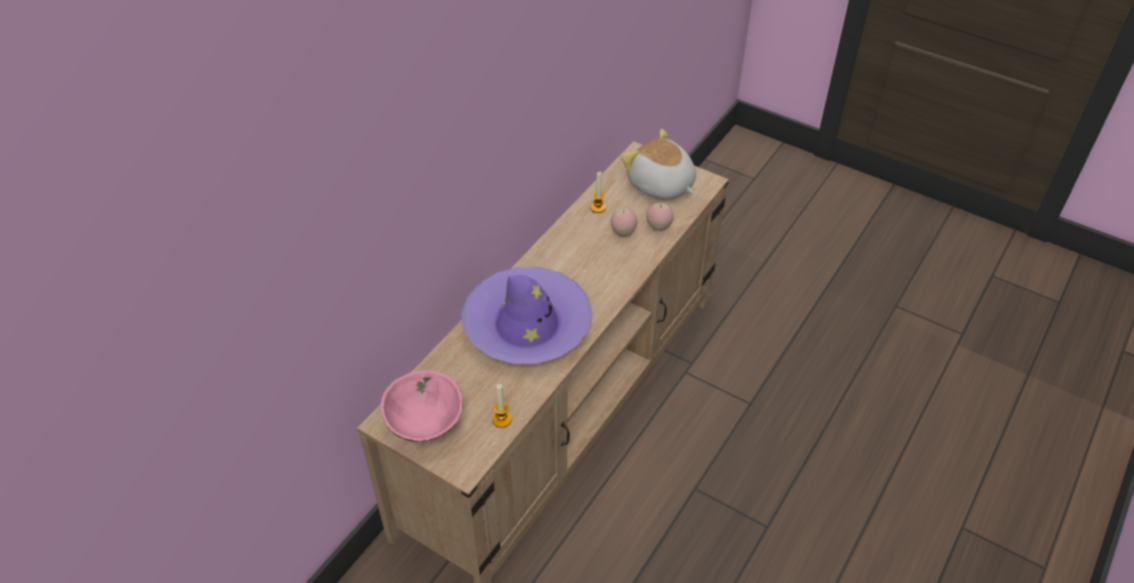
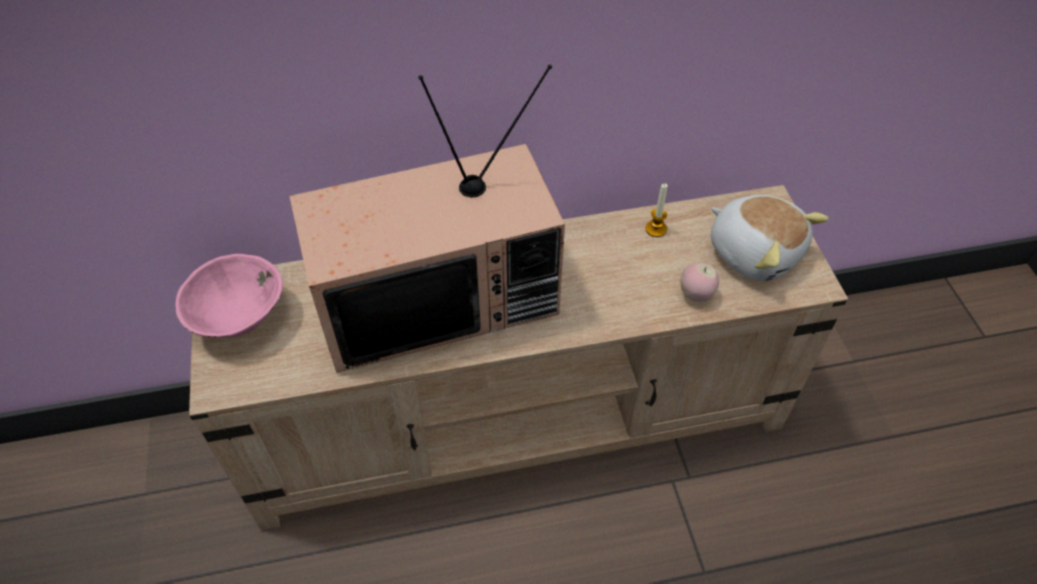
camera: 45 degrees right, 5 degrees up
(501, 419) = (301, 369): candle -> none
(527, 325) = (438, 296): purple hat -> television
(623, 232) = (649, 273): apple -> none
(660, 185) = (754, 251): plush toy -> plush toy turned 135 degrees clockwise

